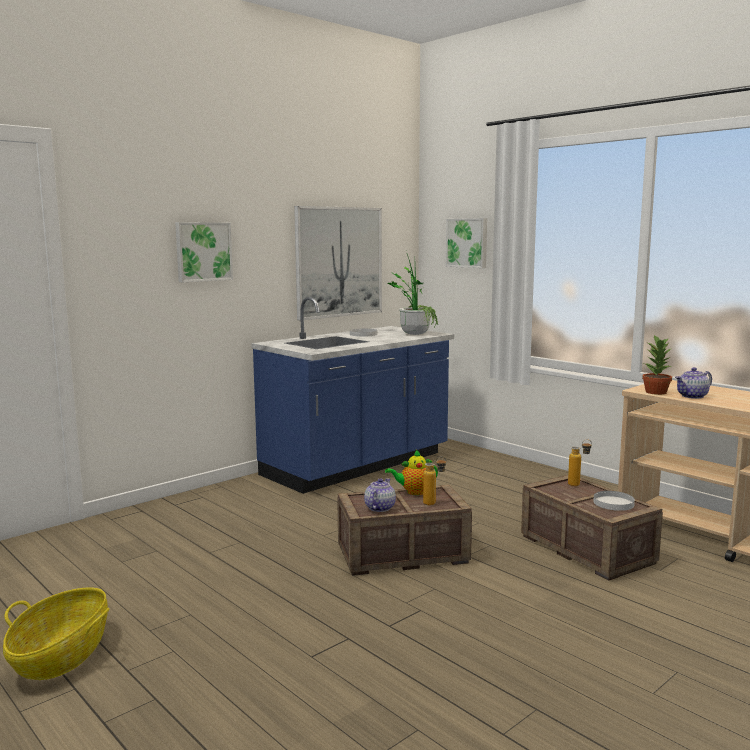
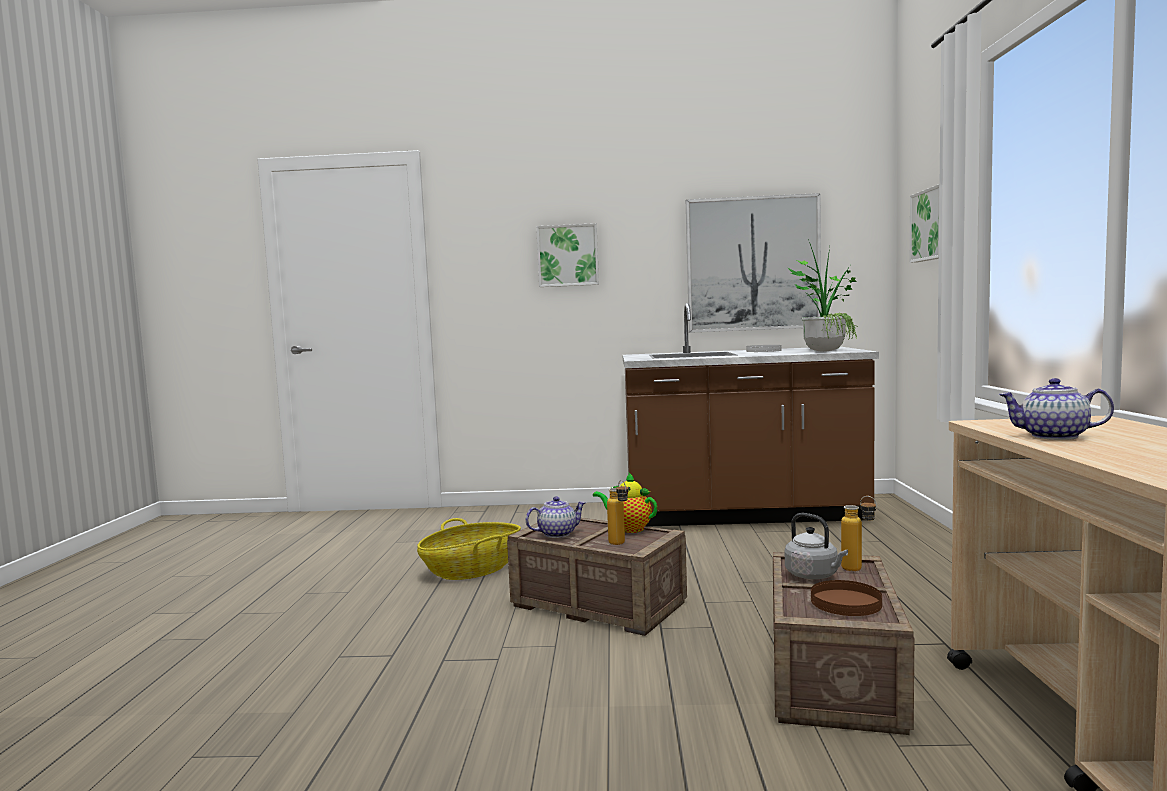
camera: 45 degrees right, 5 degrees down
(61, 656) = (236, 590): basket -> basket (472, 569)
(357, 465) = (742, 514): blue counter -> brown counter
(571, 493) = (814, 575): none -> grey kettle
(614, 503) = (846, 602): white plate -> brown plate
(656, 392) = (1001, 427): potted plant -> none

